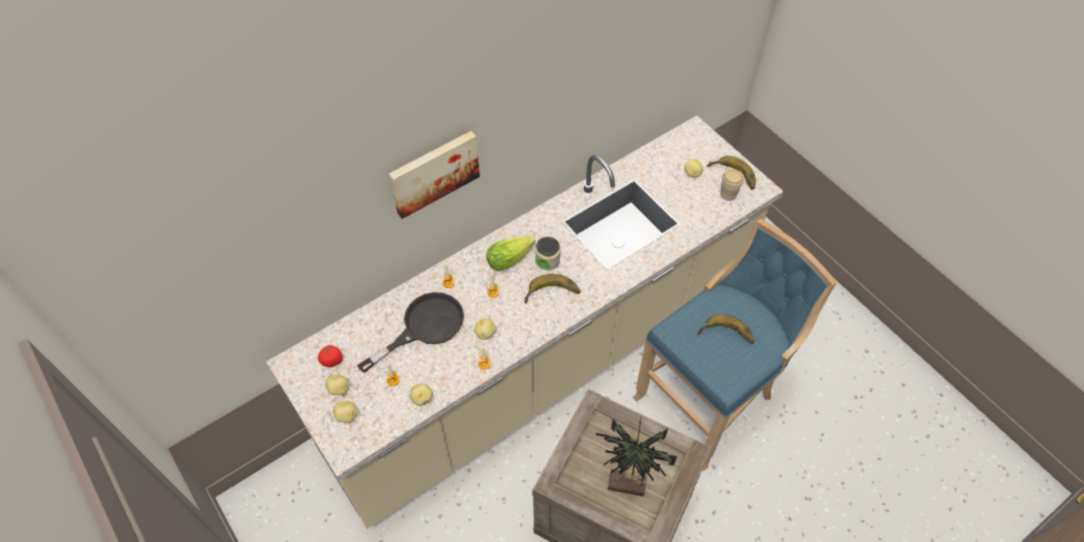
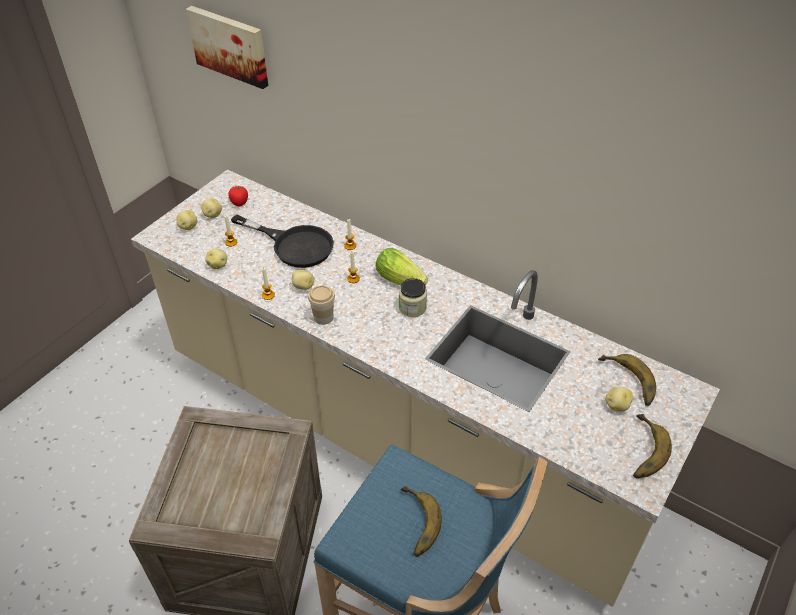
camera: 70 degrees right, 10 degrees down
(433, 172) = (385, 127): picture -> picture (230, 45)
(552, 295) = (370, 323): banana -> banana (626, 382)
(627, 487) = (204, 487): potted plant -> none
(728, 194) = (608, 452): cup -> cup (323, 317)

